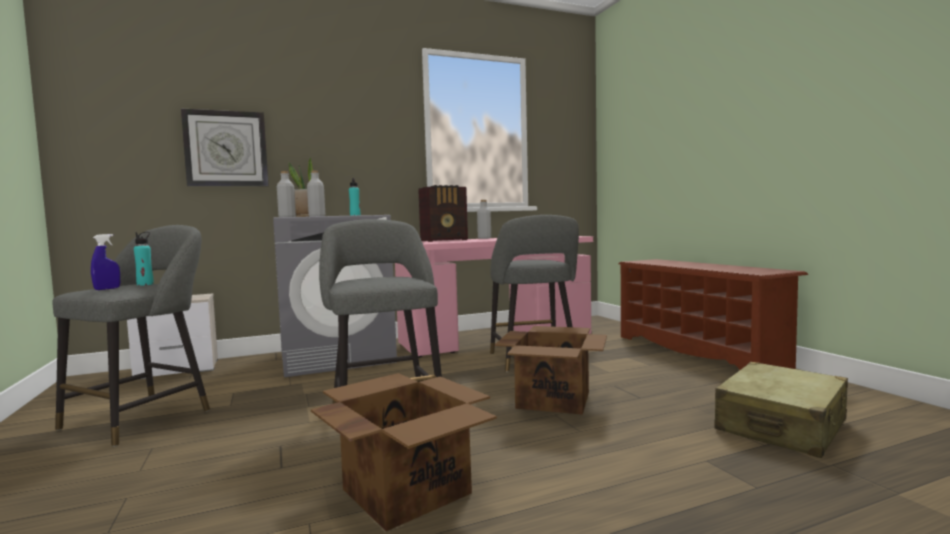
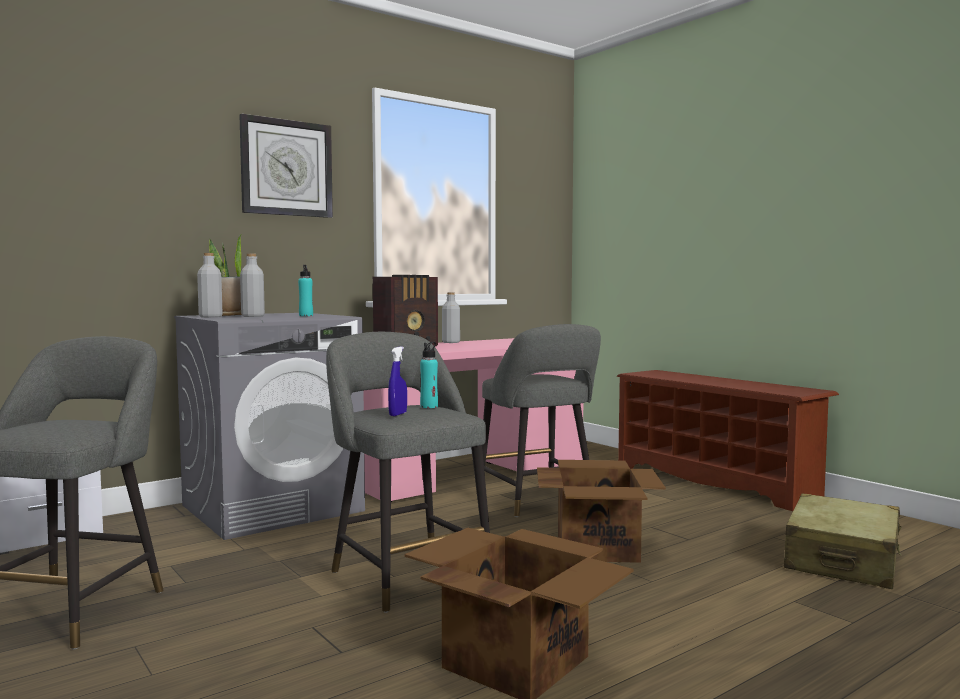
camera: 15 degrees left, 0 degrees up
(107, 289) = (43, 431): blue spray bottle -> blue spray bottle (398, 414)
(145, 284) = (82, 422): turquoise bottle -> turquoise bottle (429, 406)
(226, 149) = (110, 215): wall clock -> wall clock (286, 168)

